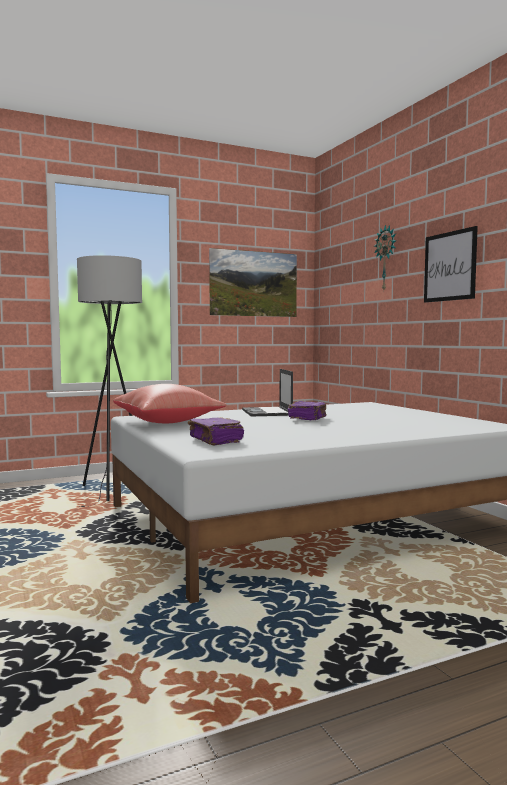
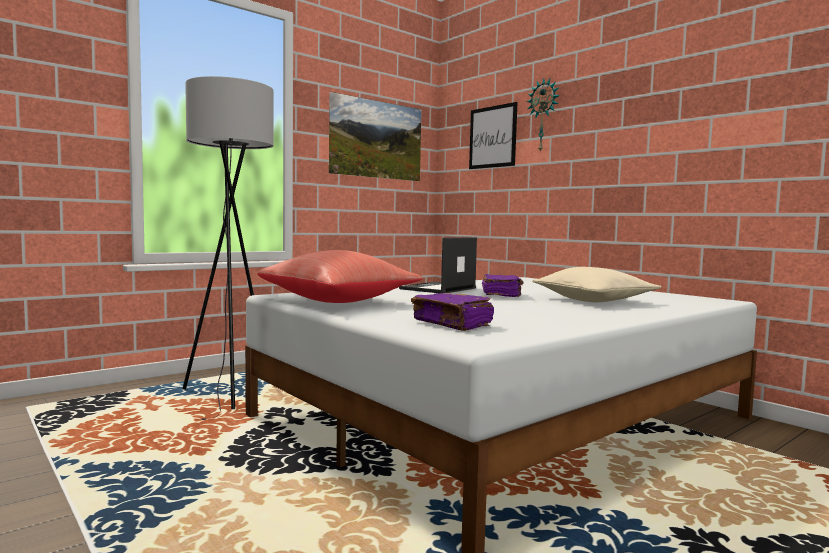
camera: 15 degrees left, 0 degrees up
(267, 412) = (438, 289): laptop -> laptop turned 60 degrees clockwise
(378, 424) = (593, 300): none -> beige pillow
(449, 266) = (633, 124): picture -> picture (492, 137)

